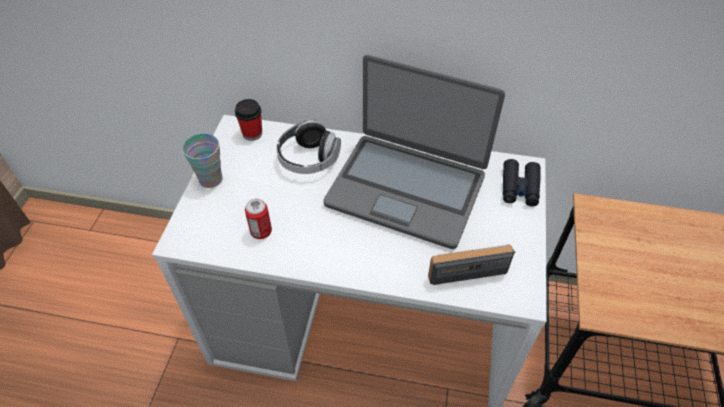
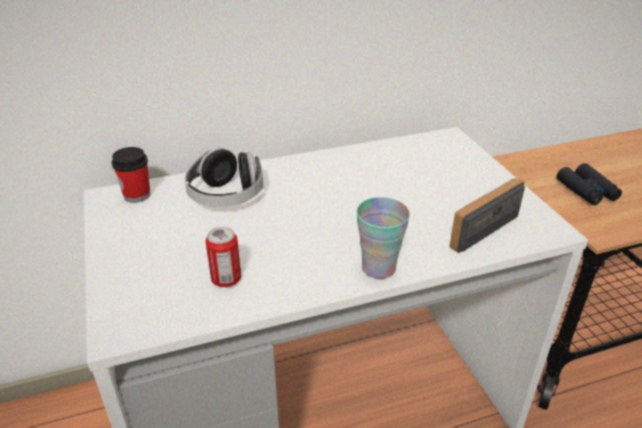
camera: 30 degrees left, 15 degrees down
(211, 179) = (115, 253): cup -> cup (378, 268)
(406, 188) = (356, 186): laptop -> none
(519, 188) = (458, 152): black binoculars -> black binoculars (587, 191)

